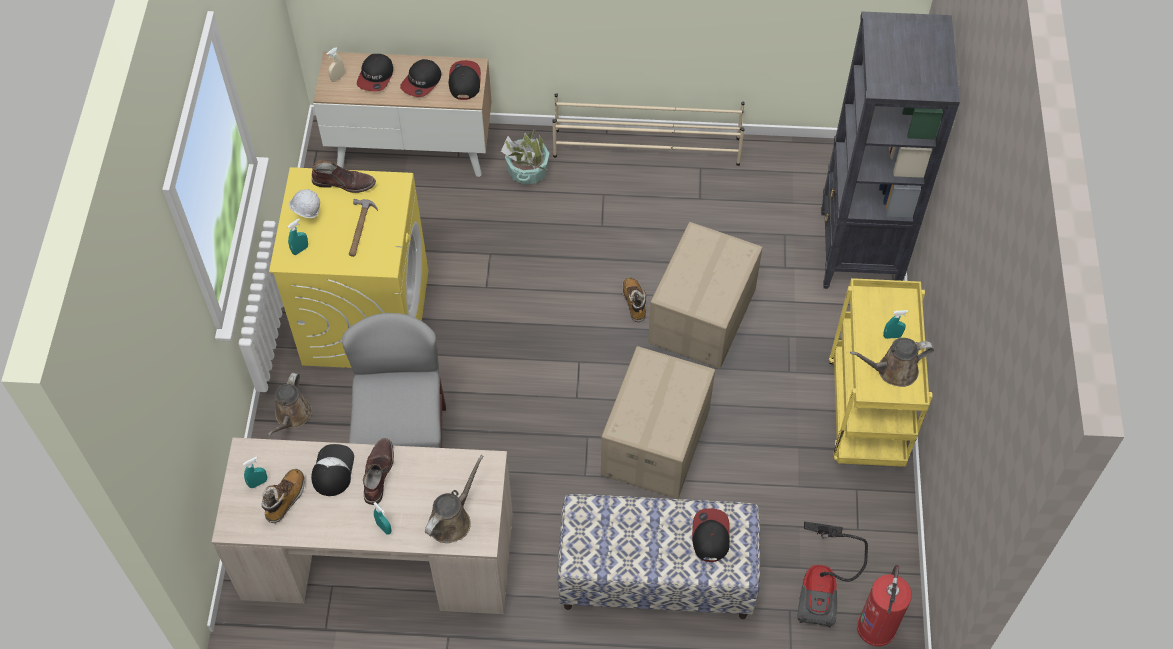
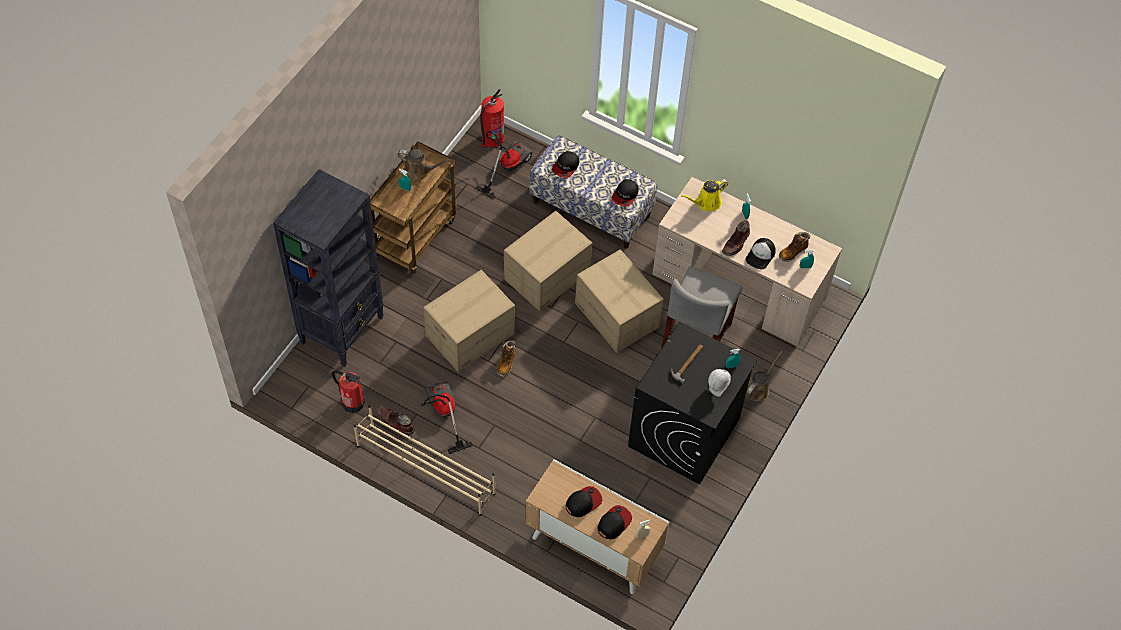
camera: 155 degrees left, 0 degrees up
(344, 182) = (683, 400): brown boot -> brown boot (395, 422)
(365, 316) = (684, 433): yellow washing machine -> black washing machine
(452, 520) = (706, 203): brown watering can -> yellow watering can
(464, 81) = (553, 488): cap -> cap (625, 195)
(527, 171) = (519, 491): potted plant -> none
(529, 430) = (617, 315): none -> cardboard box
(668, 211) = (443, 414): none -> vacuum cleaner
(780, 179) = (352, 402): none -> fire extinguisher
(867, 415) = (415, 235): yellow cart -> brown cart

